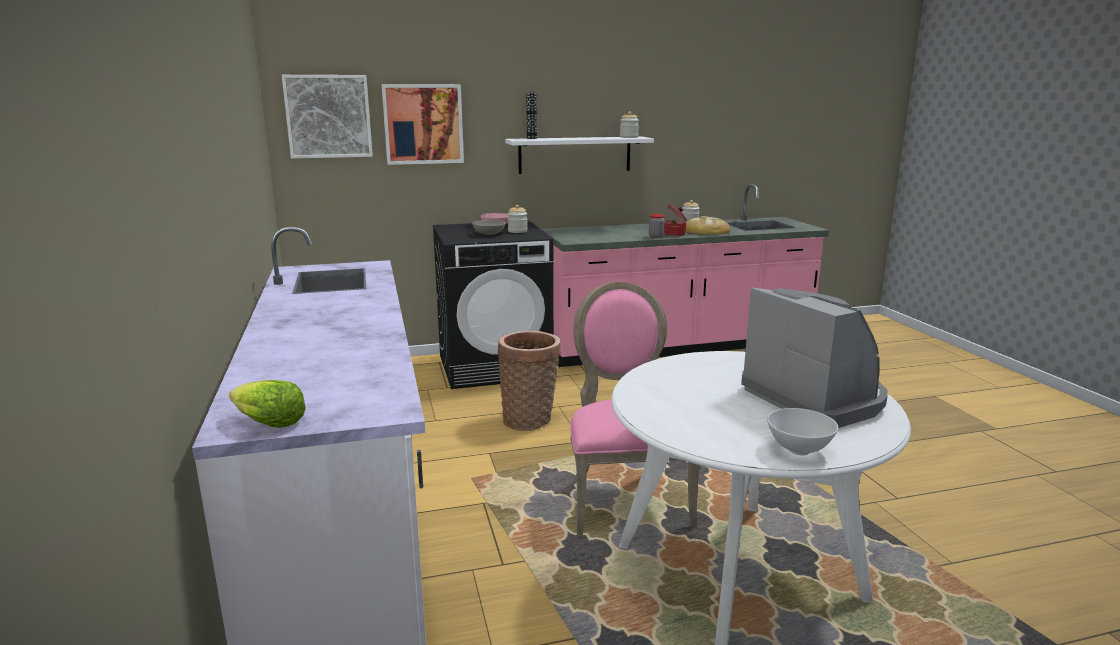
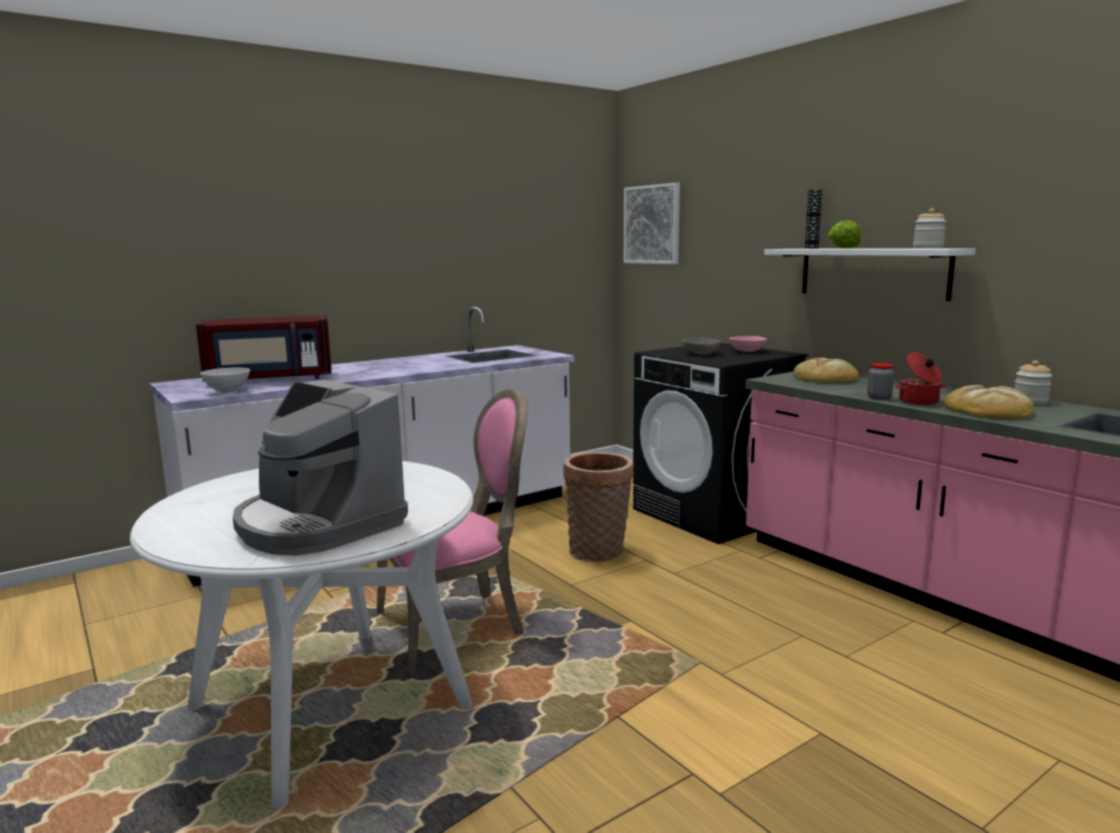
camera: 70 degrees right, 5 degrees down
(268, 423) = (178, 385): lettuce -> lettuce (841, 248)
(317, 369) = (270, 379): none -> red microwave
(423, 124) = (718, 231): picture -> none
(517, 231) = (735, 357): jar -> none
(582, 233) = (825, 378): none -> bread
(798, 450) = (175, 522): white bowl -> white bowl (228, 392)
(815, 398) = (317, 524): coffee machine -> coffee machine turned 90 degrees clockwise

